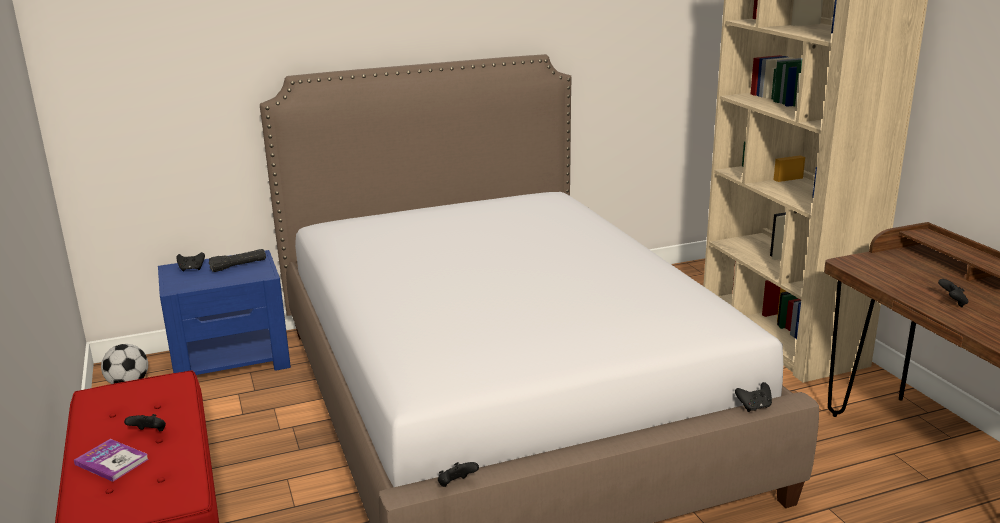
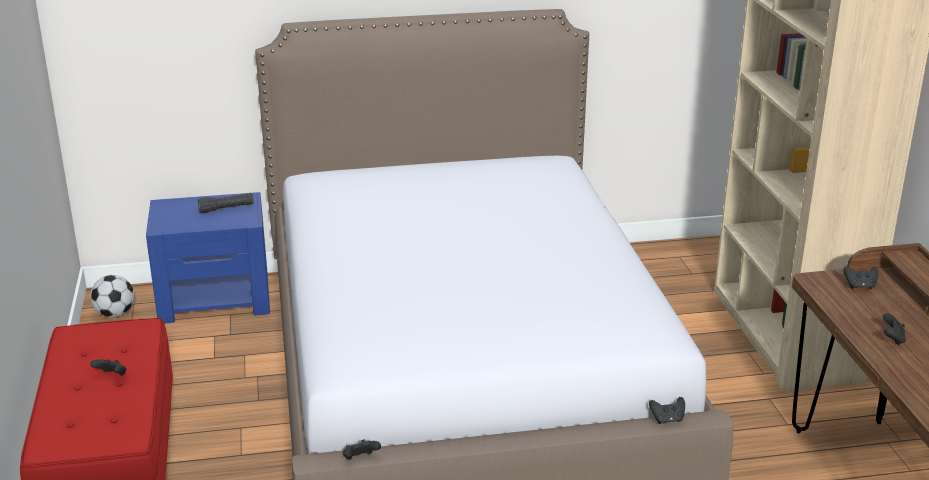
camera: 10 degrees right, 5 degrees up
(112, 462) = (76, 399): book -> none
(191, 269) = (181, 207): black game controller -> black game controller (859, 286)

